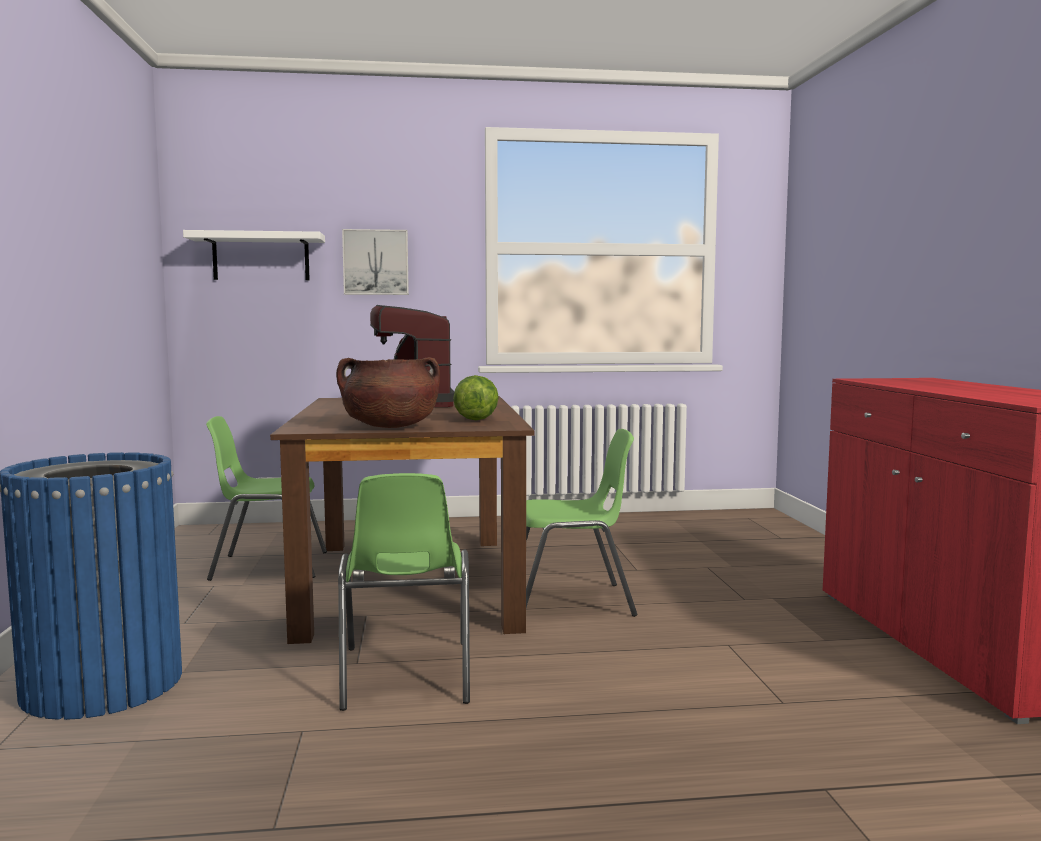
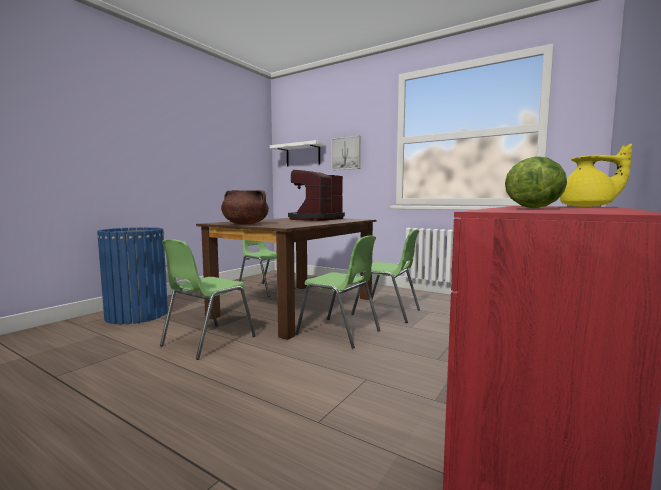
camera: 40 degrees right, 0 degrees up
(476, 419) = (294, 224): lettuce -> lettuce (534, 208)
(566, 557) = (387, 312): none -> green chair
(938, 381) = (589, 206): none -> yellow teapot

